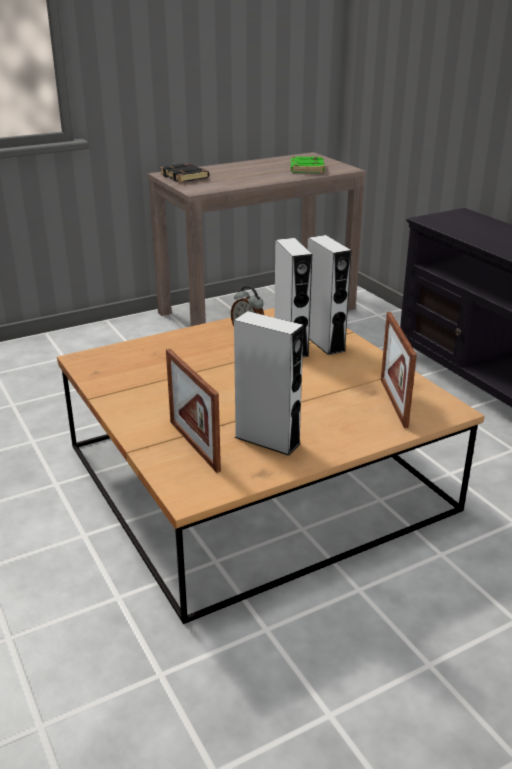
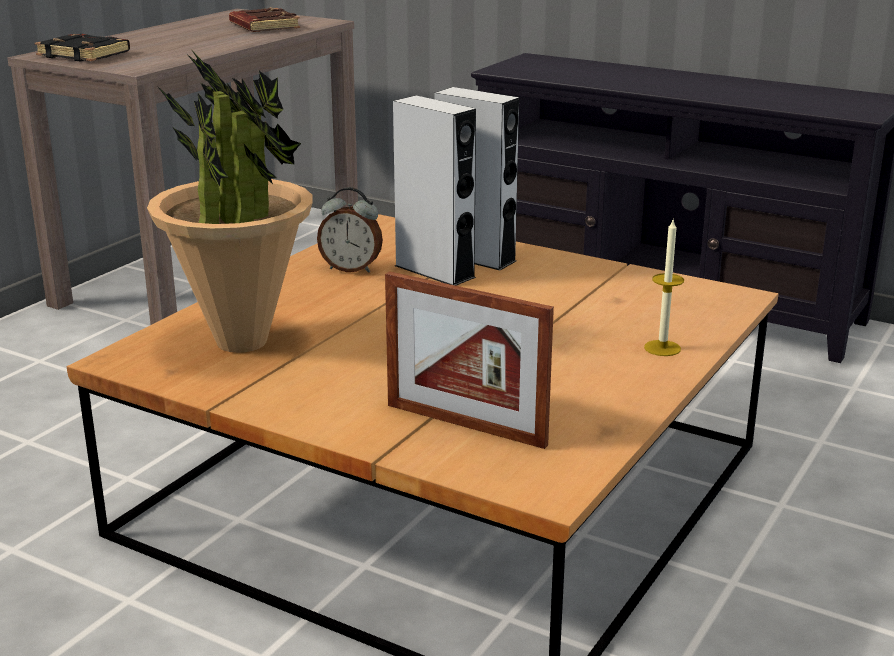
camera: 30 degrees left, 5 degrees down
(145, 365) = (243, 342): none -> potted plant
(267, 440) = (559, 389): grey speaker -> none
(306, 168) = (263, 27): green book -> brown book
(359, 432) = (662, 348): none -> candle
(393, 402) = (657, 304): picture frame -> none

